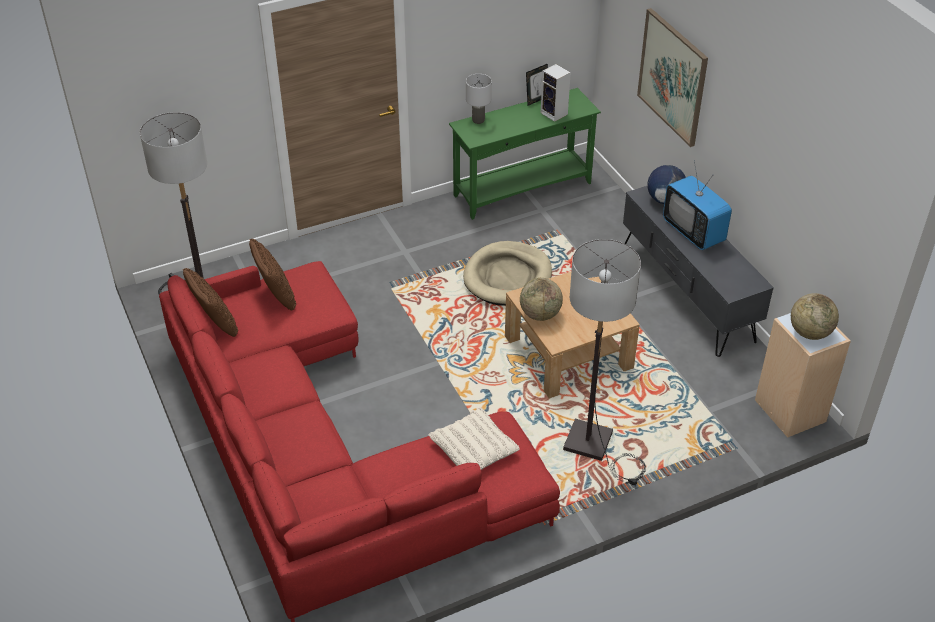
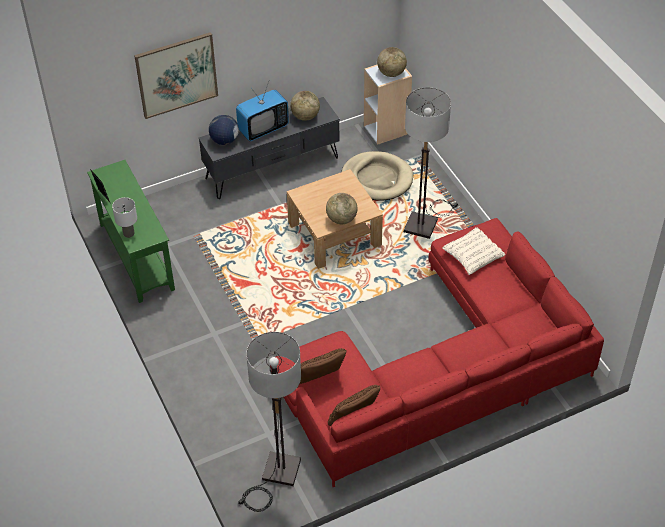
camera: 90 degrees left, 5 degrees up
(508, 277) = (250, 267): beige dog bed -> beige dog bed (377, 178)
(555, 114) = (125, 186): speaker -> none
(726, 270) = (305, 116): none -> globe

